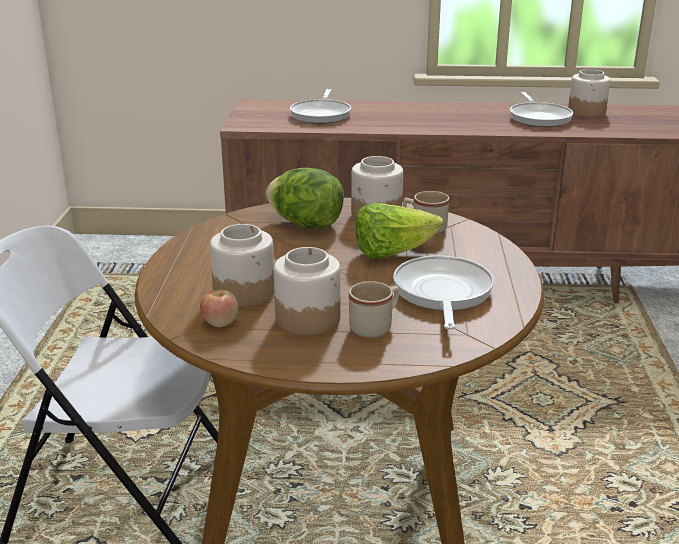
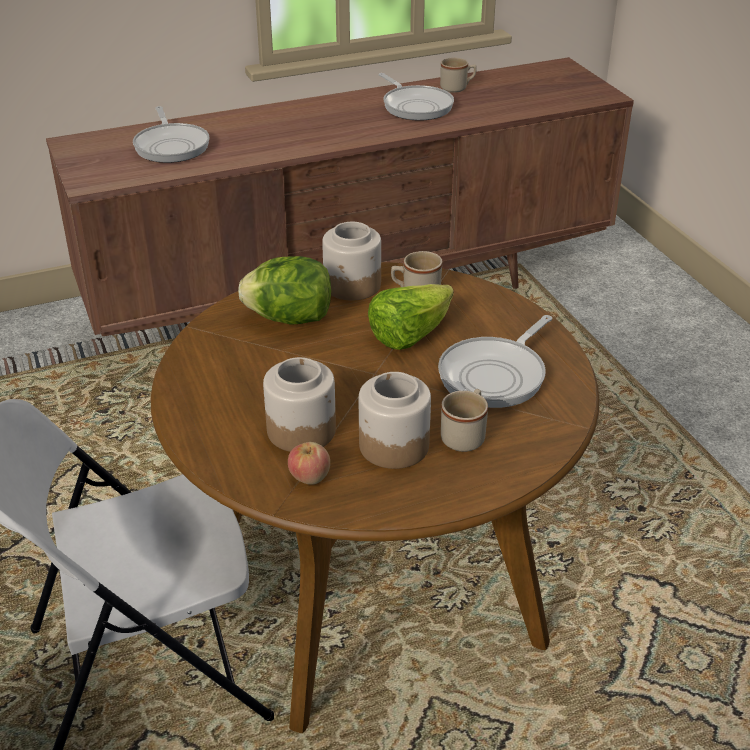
camera: 25 degrees left, 10 degrees up
(442, 293) = (496, 375): frying pan -> frying pan turned 120 degrees counterclockwise
(587, 112) = (457, 88): jar -> beige mug

